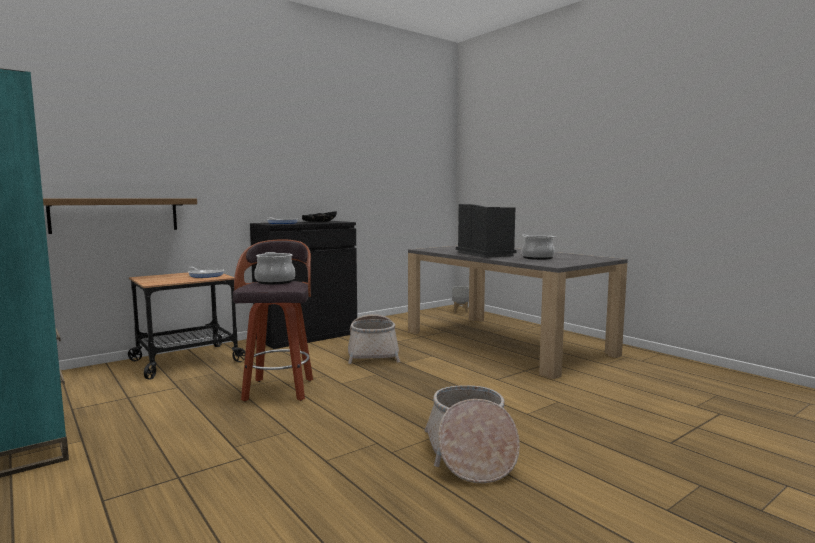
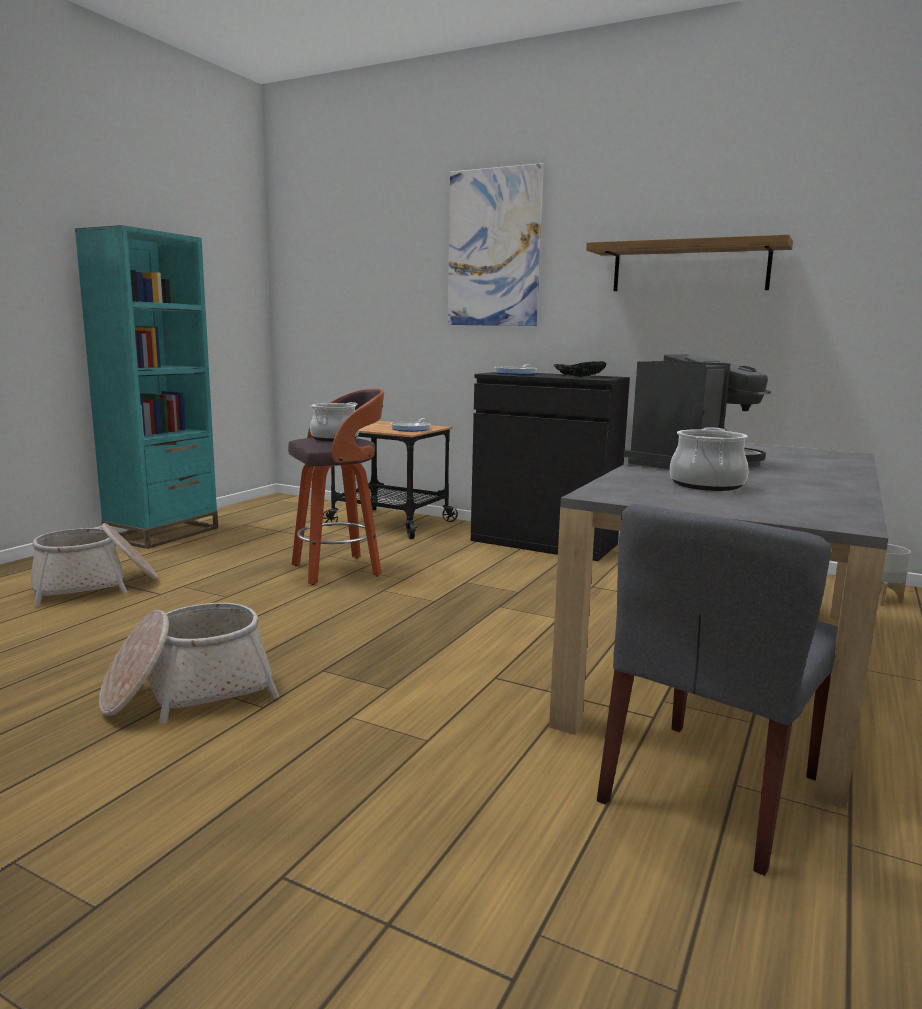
camera: 65 degrees right, 5 degrees up
(115, 215) = (373, 352): shelf -> shelf (689, 267)
(232, 132) = (493, 248): none -> picture
(373, 353) = (519, 584): basket -> basket (95, 586)
(608, 367) = (711, 790): none -> grey chair

